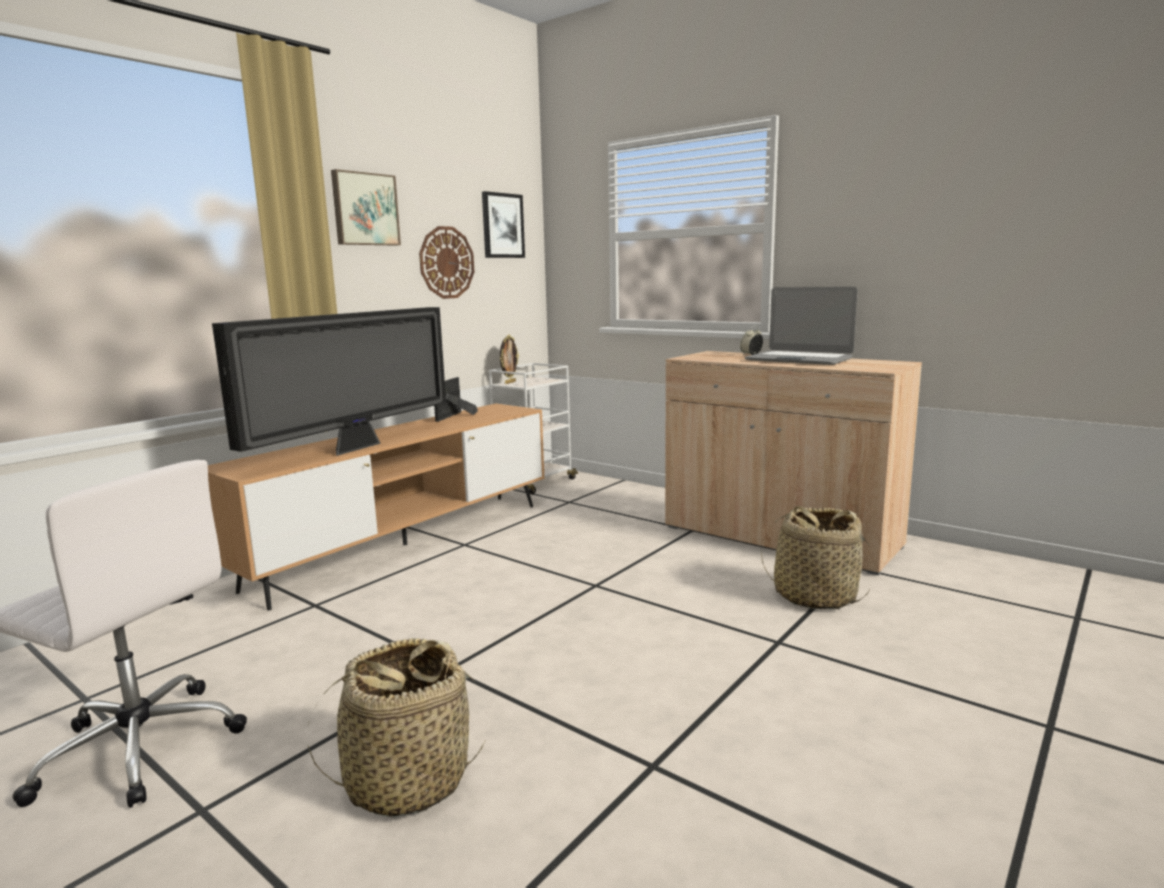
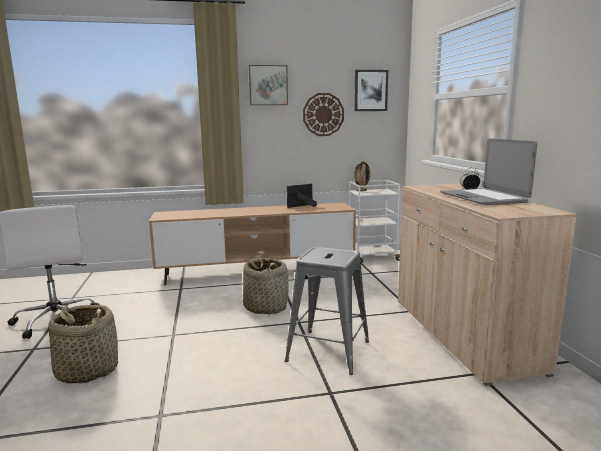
camera: 40 degrees right, 0 degrees up
(357, 447) = (222, 214): television -> none
(694, 603) = (328, 351): none -> grey stool
(814, 596) = (408, 378): basket -> basket (266, 307)

